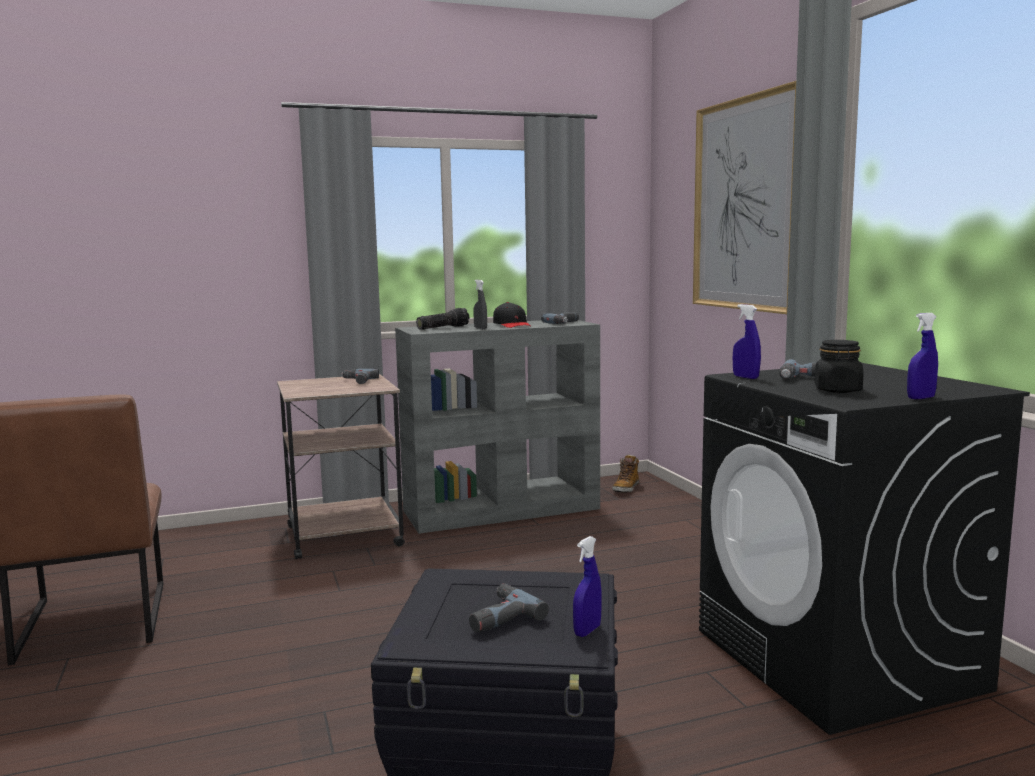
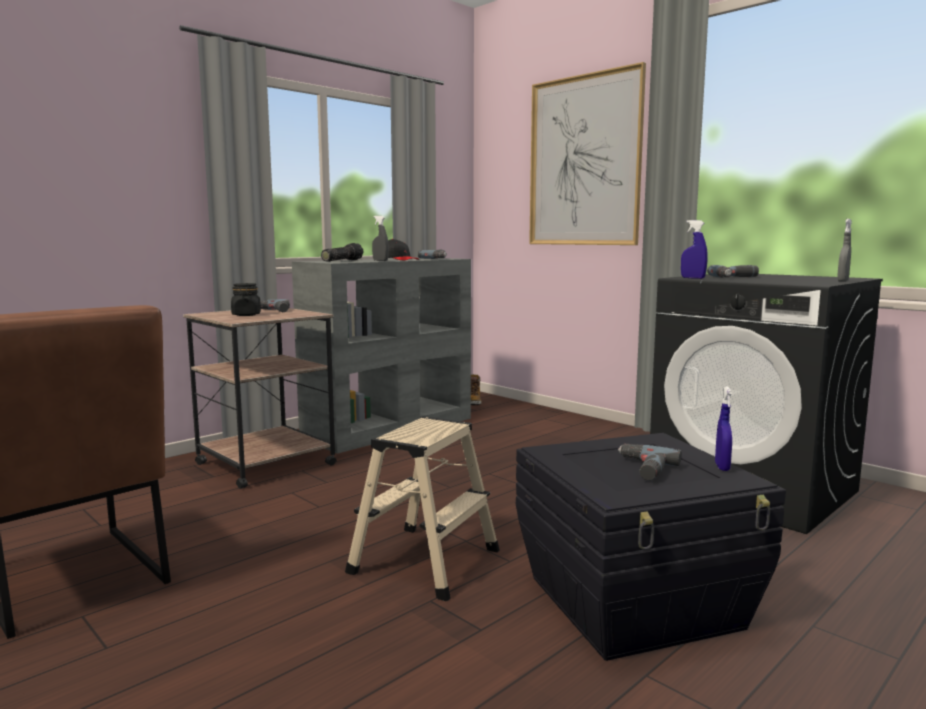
camera: 25 degrees left, 0 degrees up
(366, 668) = (425, 560): none -> beige step ladder
(837, 390) = (779, 280): black jar -> black jar (246, 315)
(921, 398) = (842, 281): blue spray bottle -> grey spray bottle

